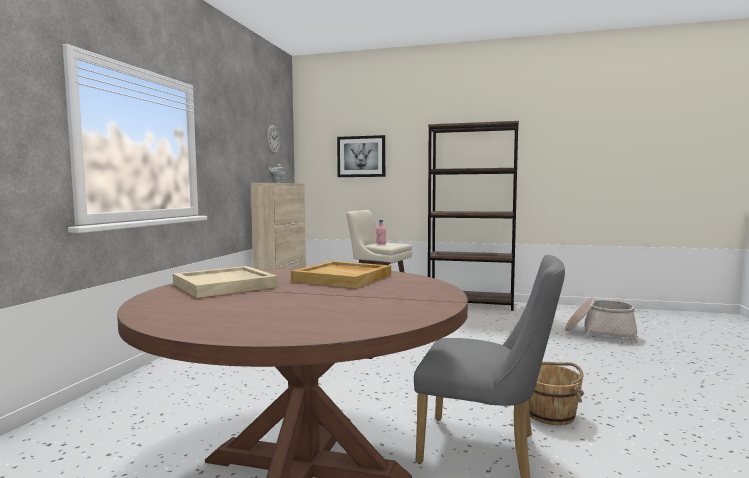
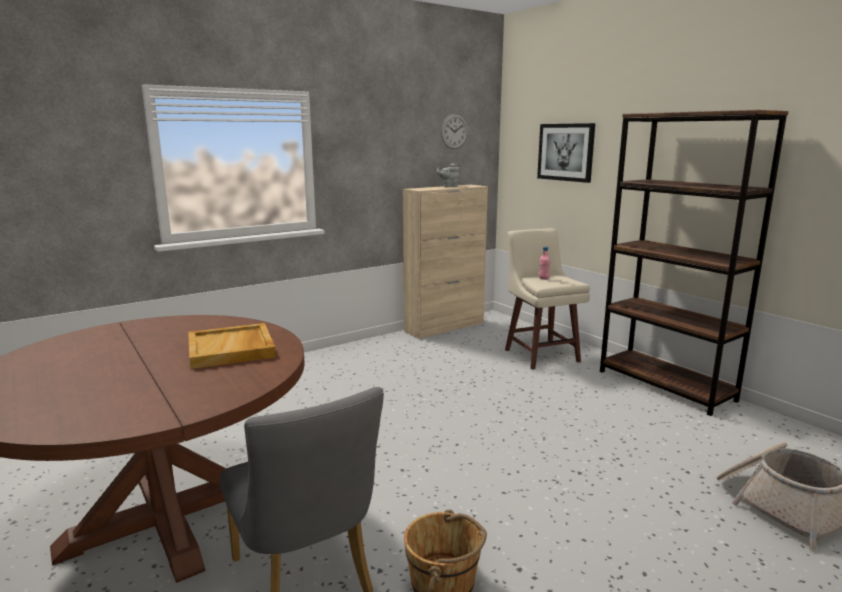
camera: 40 degrees right, 10 degrees up
(225, 285) = (142, 334): beige tray -> none

